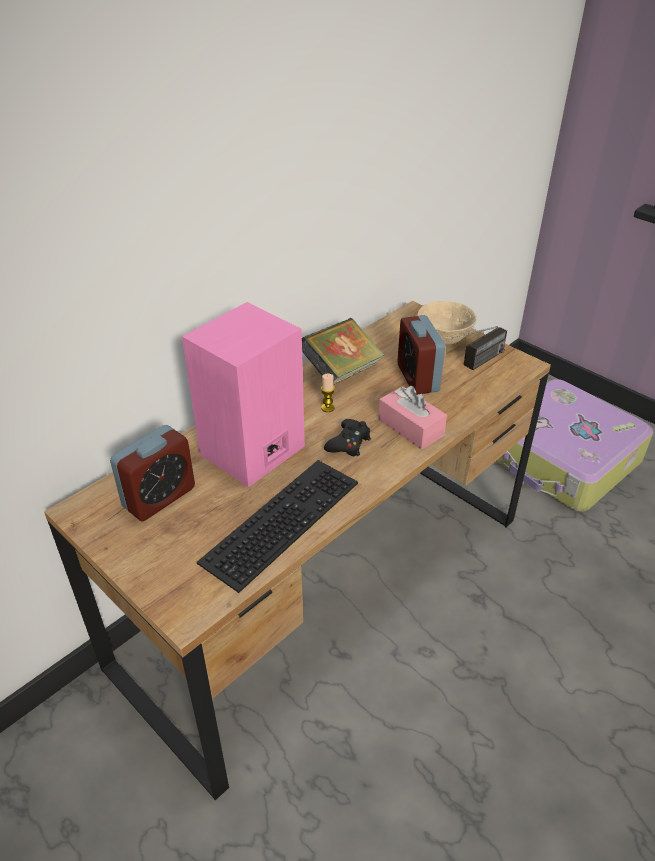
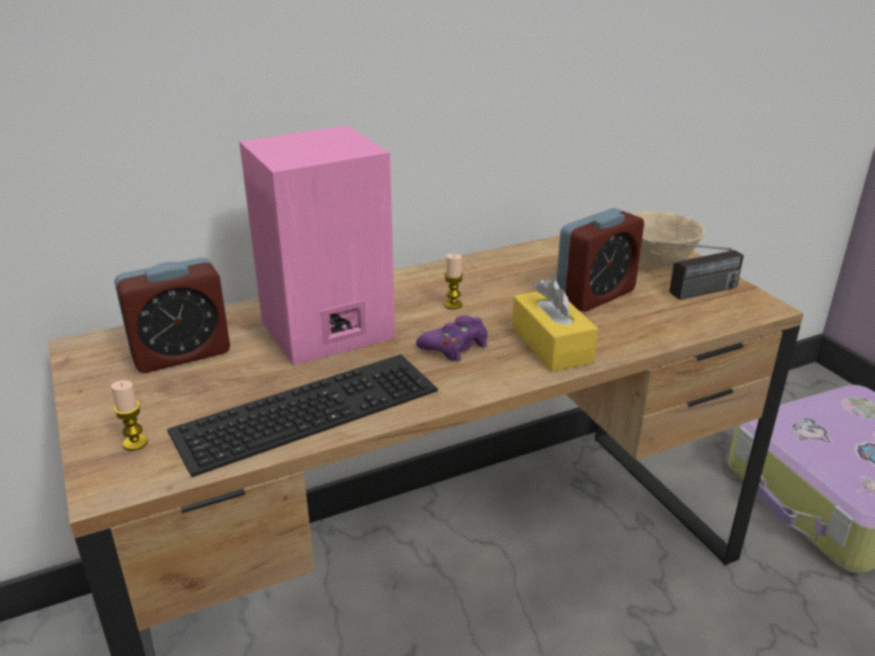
camera: 20 degrees right, 10 degrees down
(180, 578) = (135, 443): none -> candle
(341, 371) = (496, 272): book -> none
(349, 443) = (455, 346): black game controller -> purple game controller
(410, 427) = (551, 345): pink tissue box -> yellow tissue box
(417, 378) = (595, 295): alarm clock -> alarm clock turned 135 degrees counterclockwise

